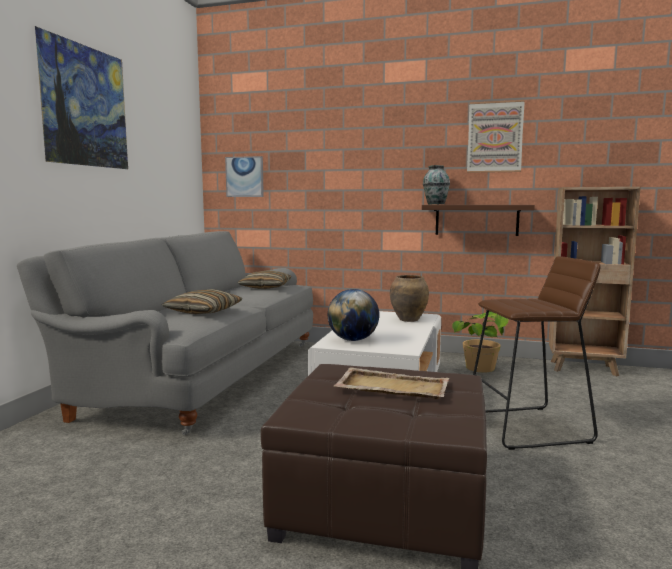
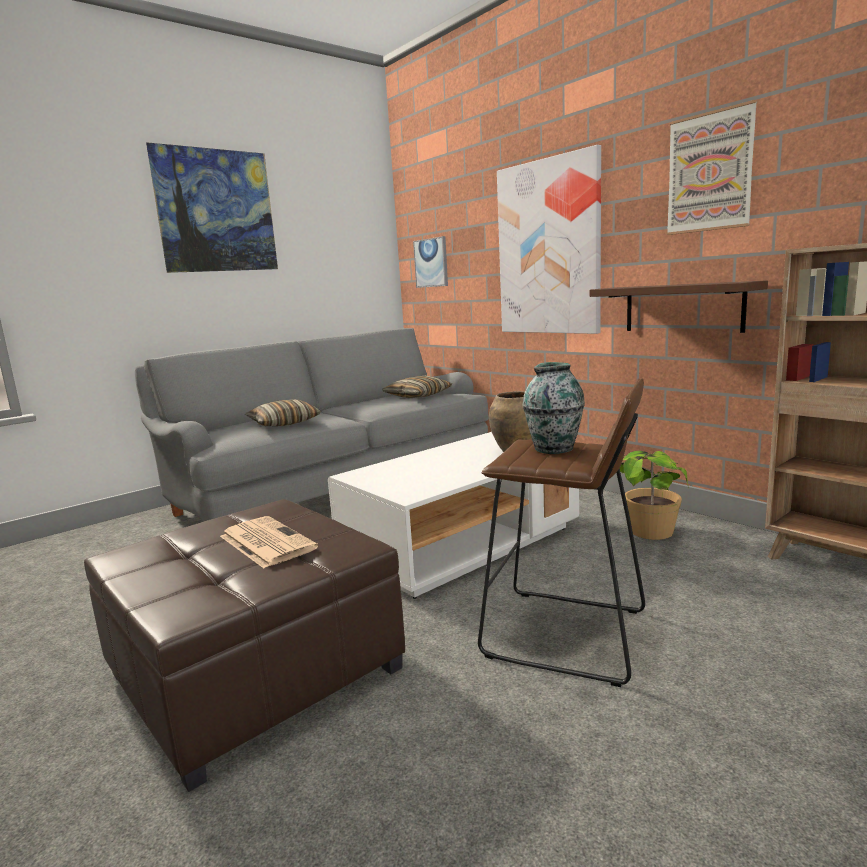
camera: 35 degrees right, 5 degrees up
(353, 340) = (388, 473): globe -> none
(369, 174) = (549, 248): none -> picture
(391, 387) = (265, 542): beige tray -> newspaper
(436, 204) = (618, 287): vase -> vase (554, 449)

